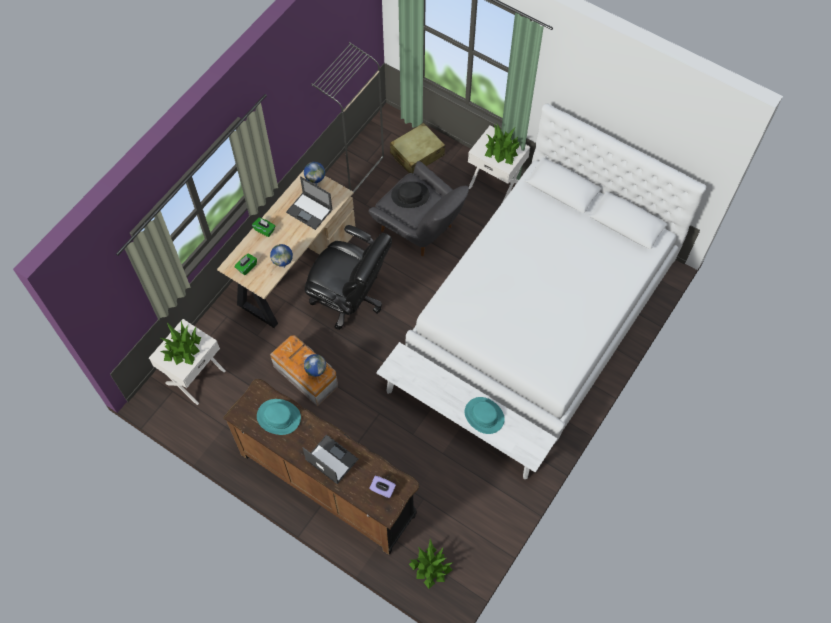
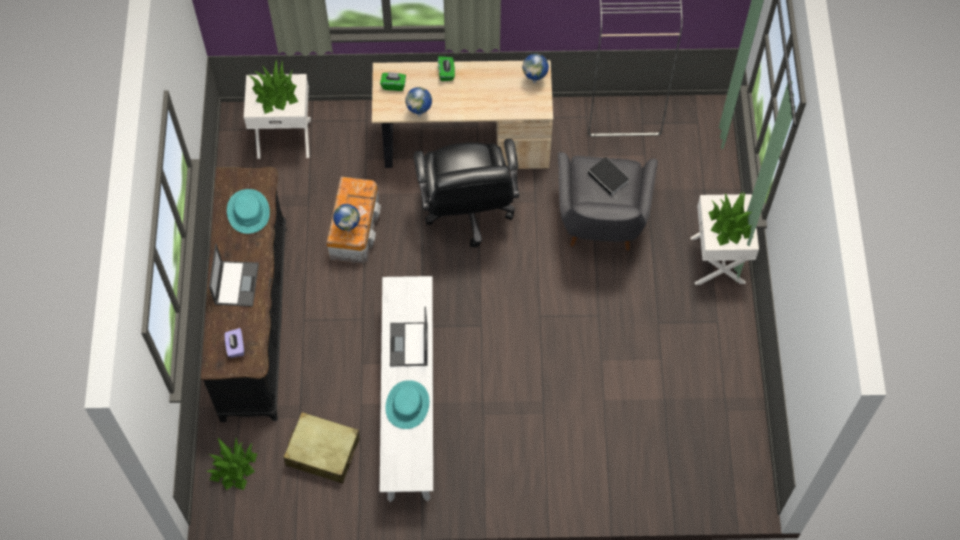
camera: 55 degrees right, 0 degrees up
(310, 211) = (499, 96): laptop -> laptop (409, 345)
(410, 195) = (609, 178): black hat -> book
(417, 154) = (690, 163): beige suitcase -> beige suitcase (322, 452)
(543, 308) = (601, 399): white bed -> none

